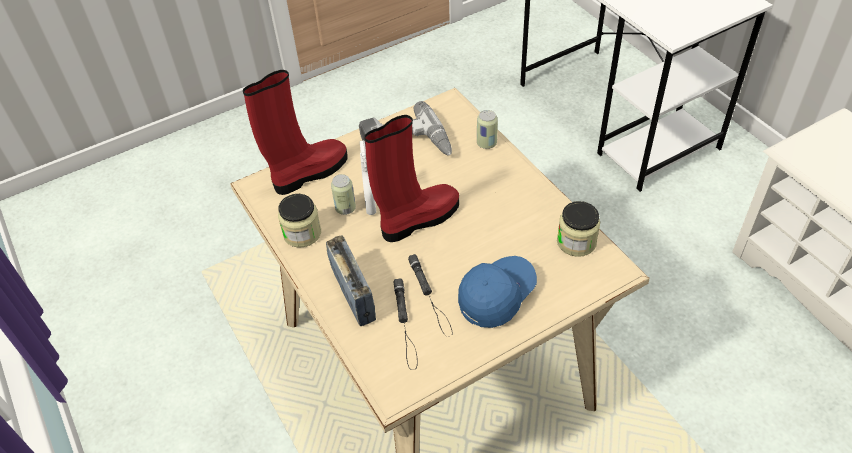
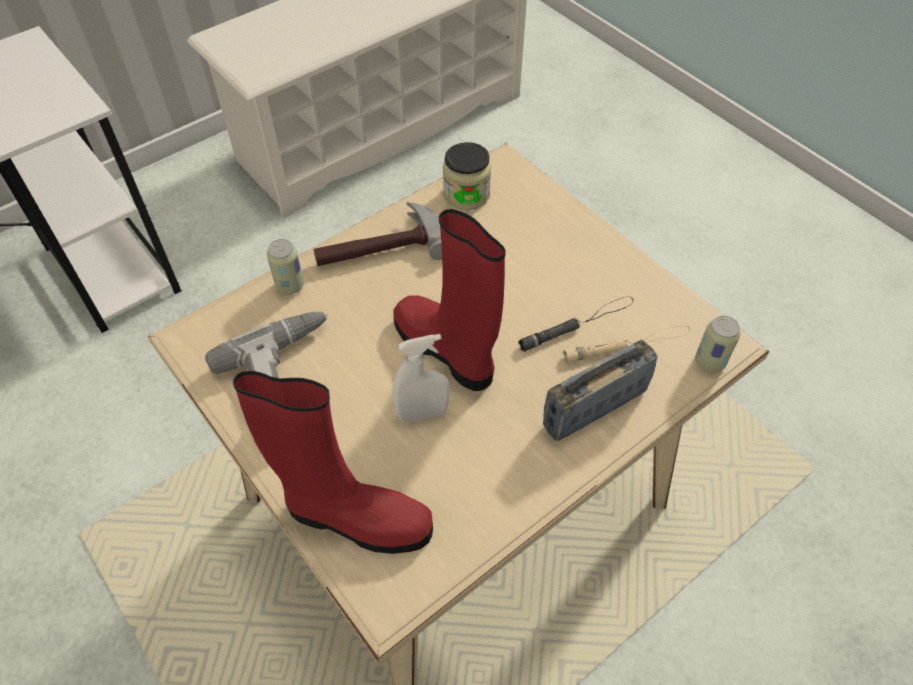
camera: 100 degrees left, 5 degrees up
(302, 233) = (491, 499): jar -> none
(308, 173) = (355, 518): red boot -> red boot turned 150 degrees clockwise
(345, 208) = (432, 447): can -> can (709, 362)
(405, 325) = (627, 344): black flashlight -> beige flashlight
(496, 296) = (562, 260): blue cap -> none
(519, 189) = (381, 247): none -> hammer

